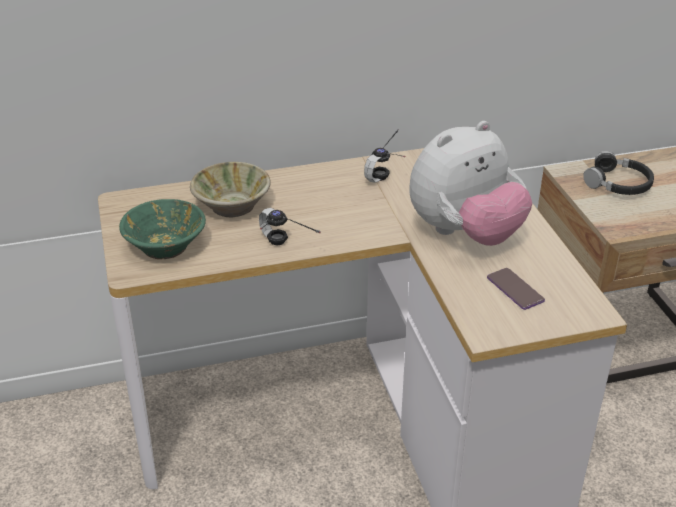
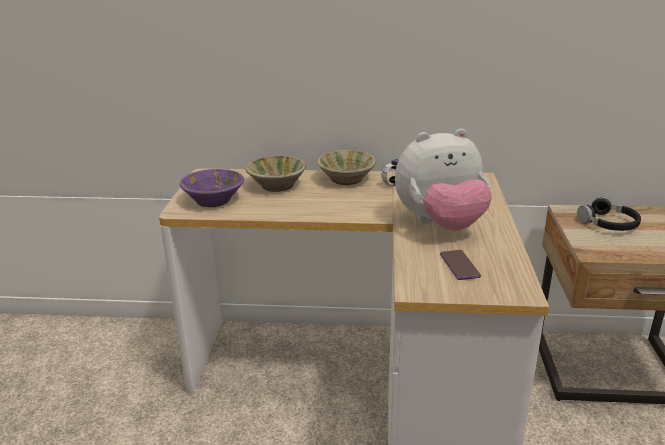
camera: 20 degrees right, 10 degrees down
(166, 245) = (214, 200): green bowl -> purple bowl
(281, 250) = (291, 214): headphones -> none
(314, 180) = (346, 179): none -> beige bowl

